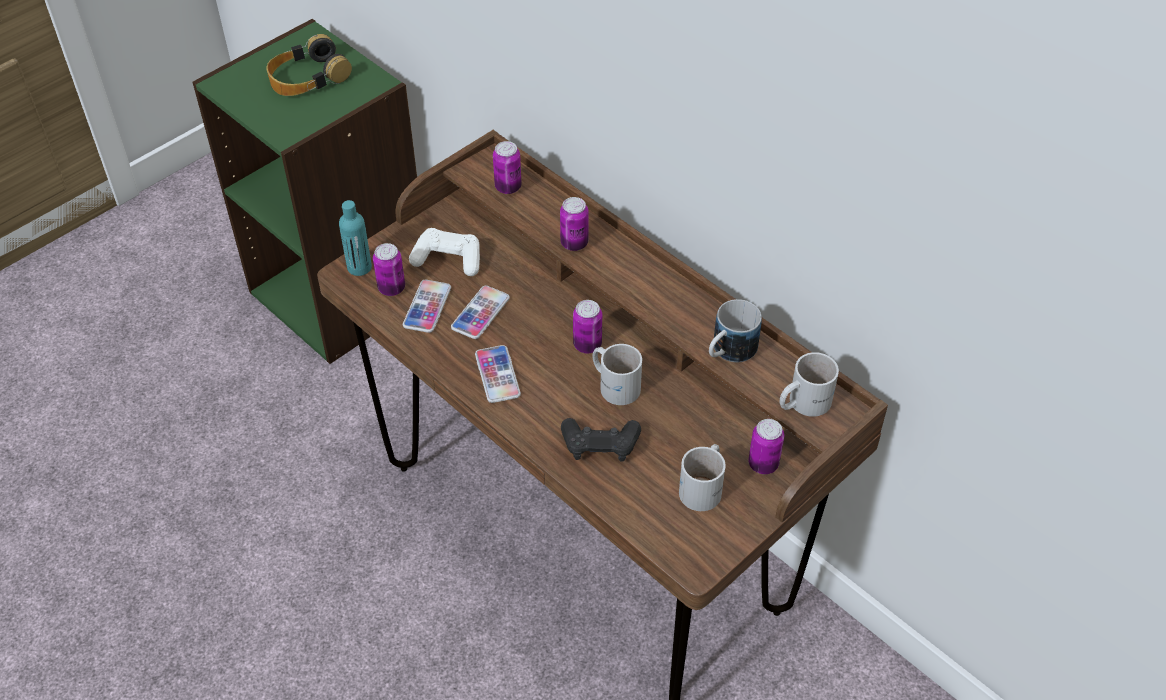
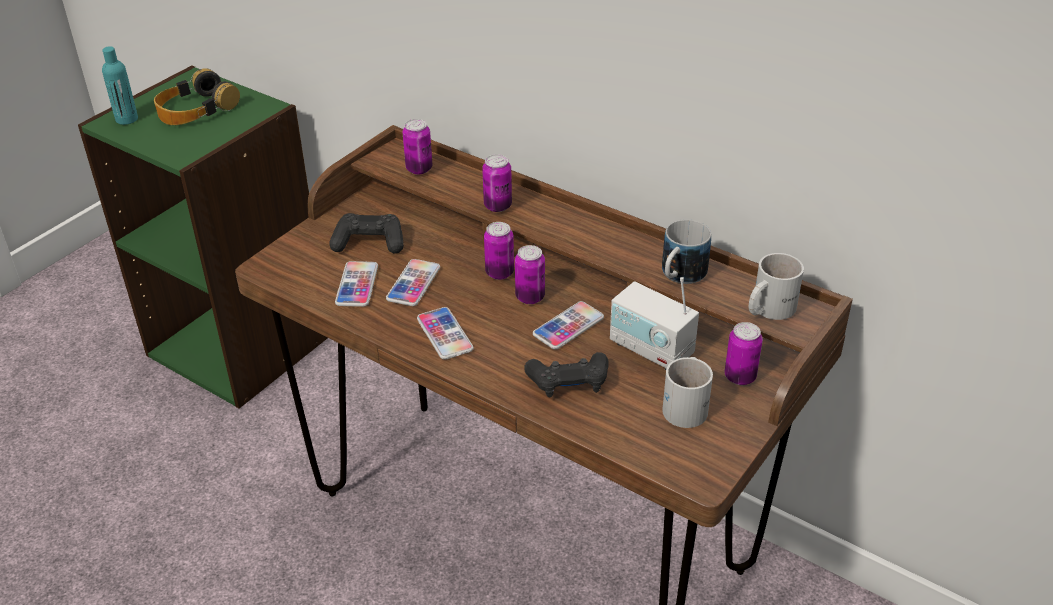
camera: 10 degrees left, 10 degrees down
(359, 267) = (278, 260): turquoise bottle -> turquoise bottle (127, 119)
(391, 288) = (316, 273): can -> can (499, 273)
(448, 259) = (369, 242): white game controller -> black game controller
(615, 383) = (568, 326): white mug -> phone
(687, 421) = (651, 349): none -> radio

